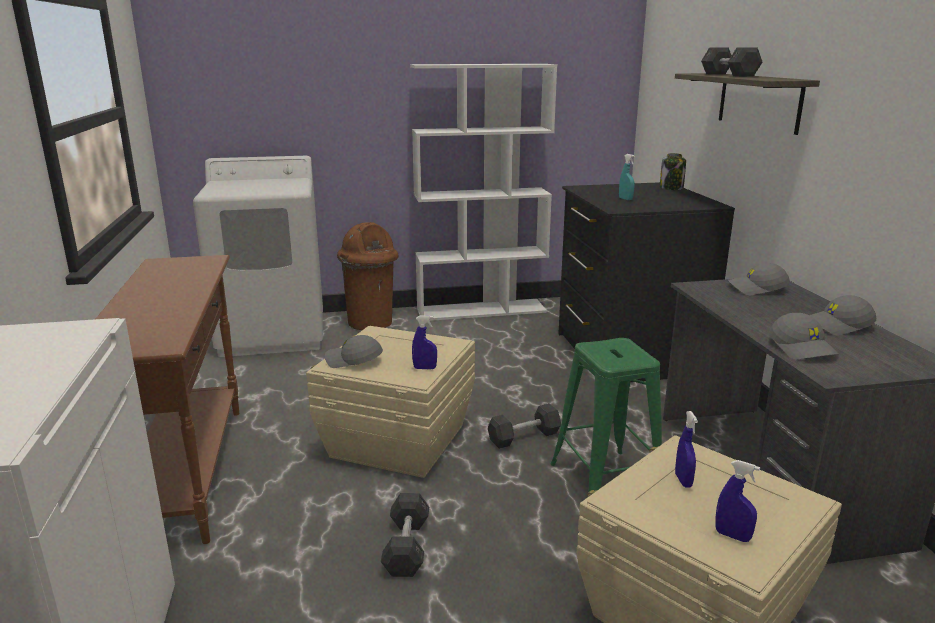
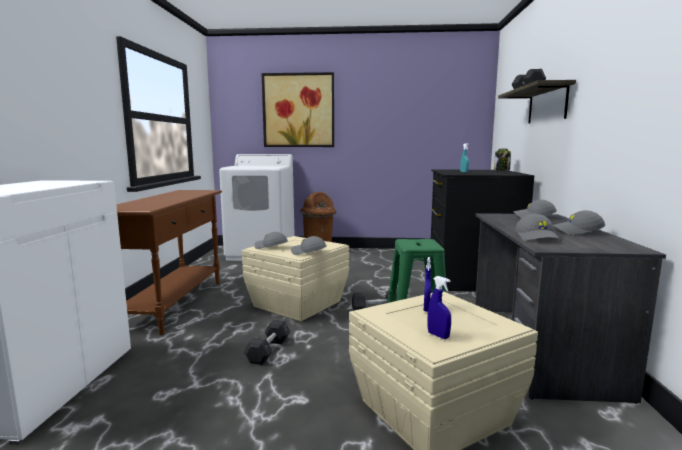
camera: 15 degrees right, 10 degrees down
(317, 75) = (298, 110): none -> picture
(425, 368) = (308, 252): blue spray bottle -> grey cap
(481, 310) = (388, 252): white bookcase -> none

